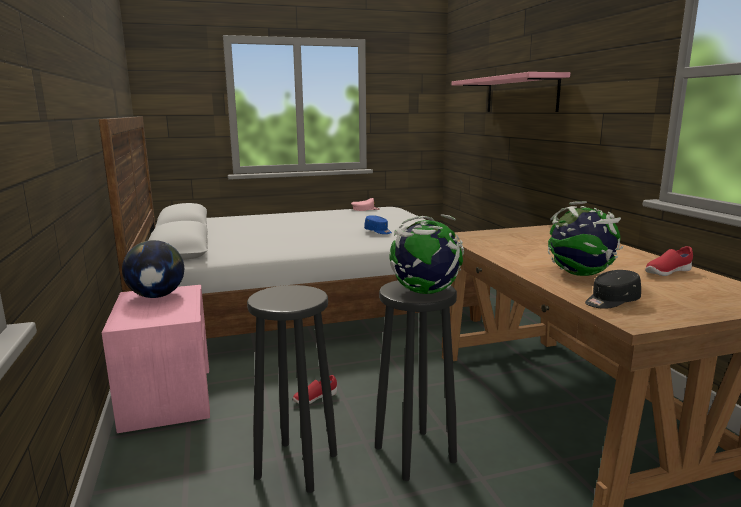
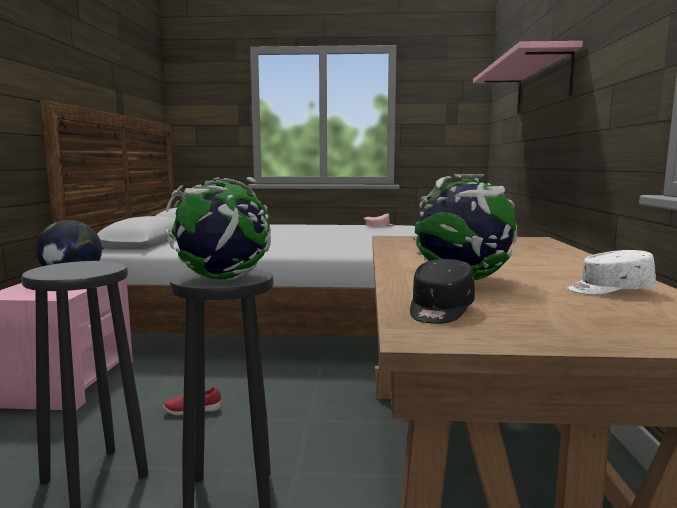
camera: 20 degrees right, 5 degrees down
(378, 231) = (352, 241): blue cap -> none
(611, 301) = (440, 310): black cap -> black cap turned 60 degrees counterclockwise
(667, 273) = (609, 290): red shoe -> white cap

